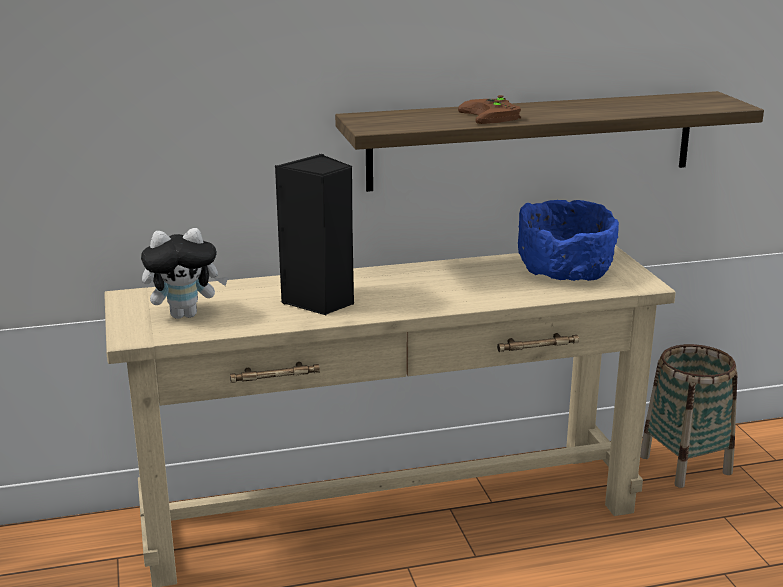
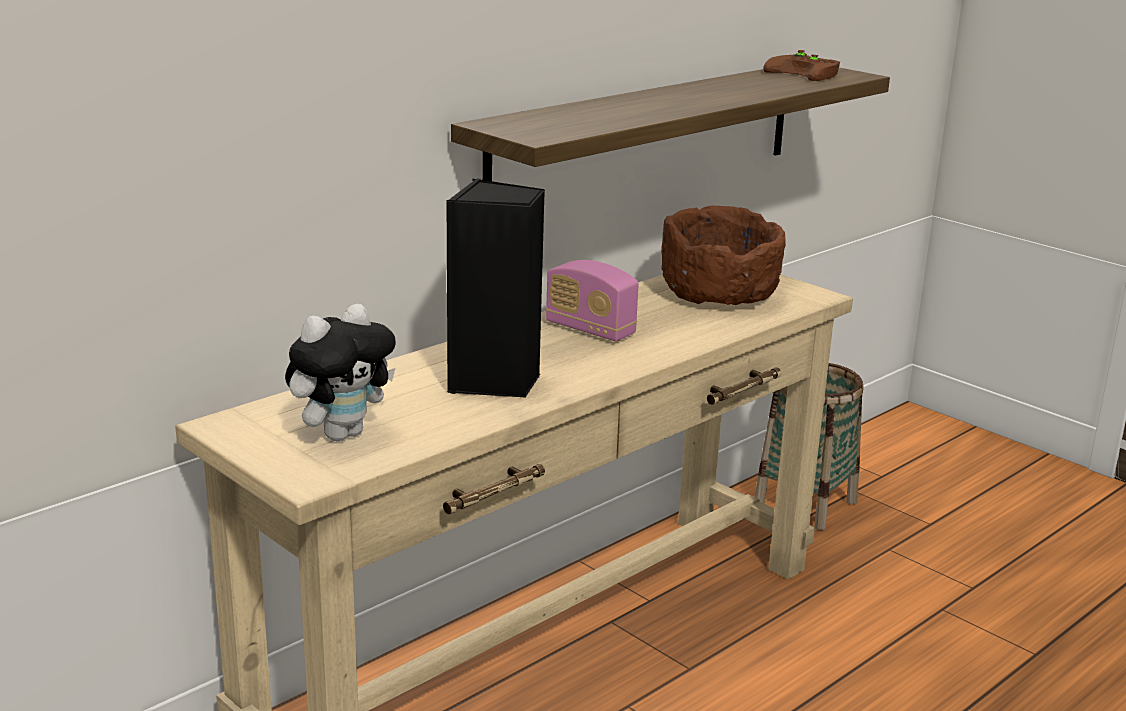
camera: 30 degrees left, 0 degrees up
(433, 279) = (590, 330): none -> radio
(493, 116) = (645, 109): brown game controller -> brown game controller (807, 73)
(565, 271) = (719, 295): blue bowl -> brown bowl

